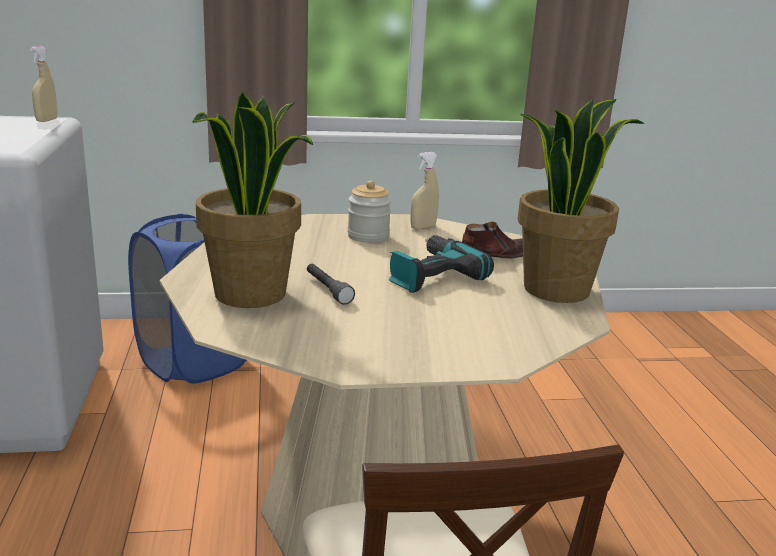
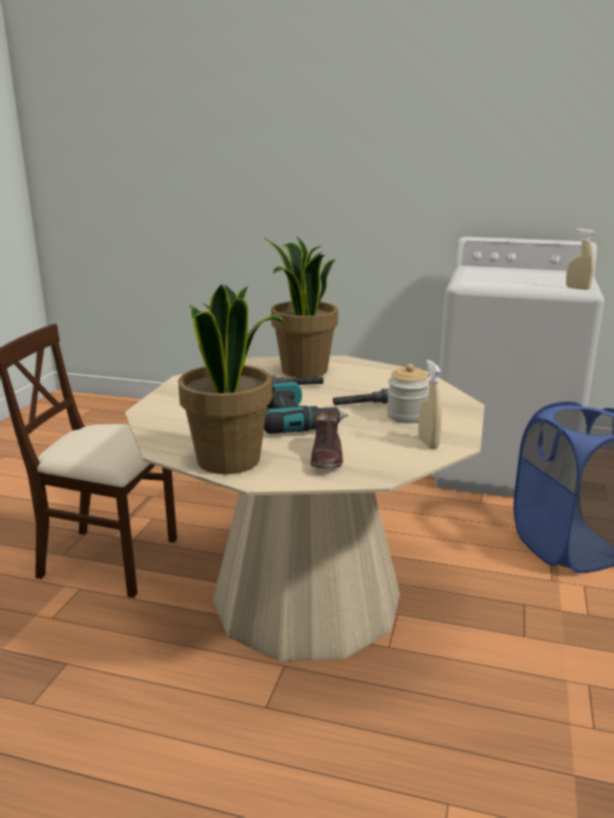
camera: 115 degrees right, 0 degrees up
(356, 254) = (362, 405): none -> grey flashlight

